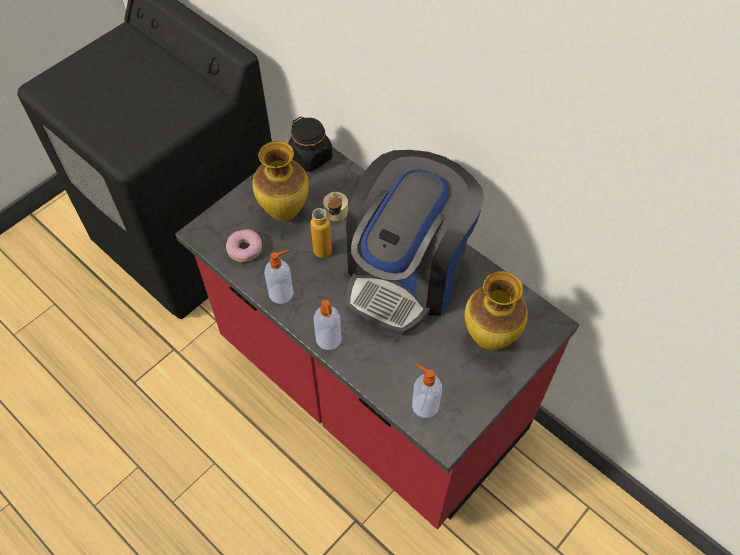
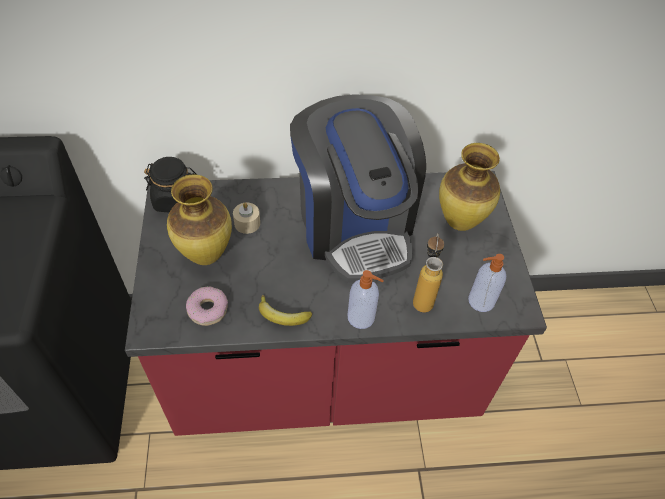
camera: 50 degrees left, 5 degrees down
(282, 293) = (282, 316): soap dispenser -> banana
(329, 247) = (275, 253): bottle -> bottle (423, 297)

